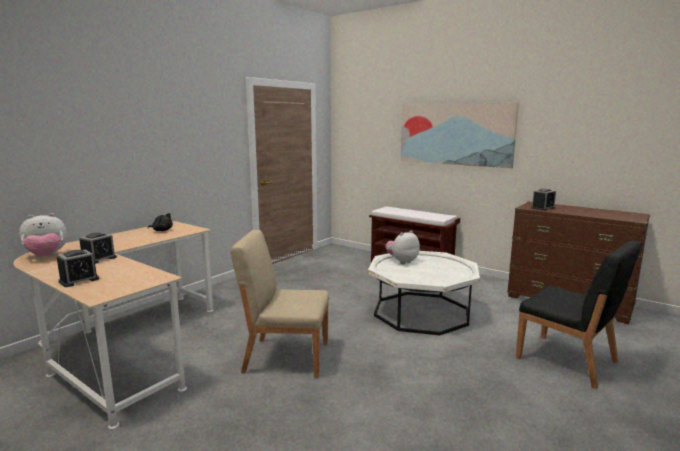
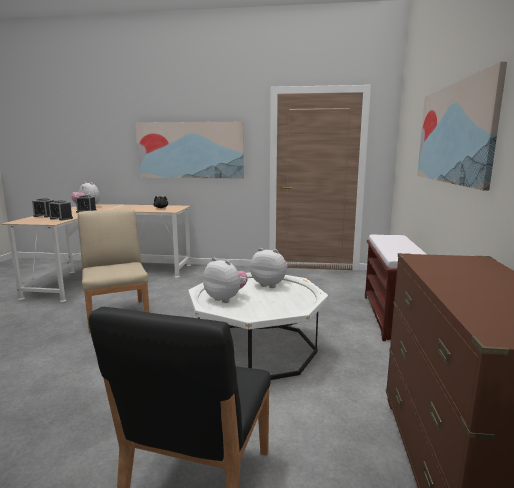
camera: 60 degrees right, 0 degrees up
(169, 149) = (190, 150): none -> picture
(420, 277) = (226, 298): none -> plush toy
(542, 208) = (440, 265): alarm clock -> alarm clock (61, 218)

